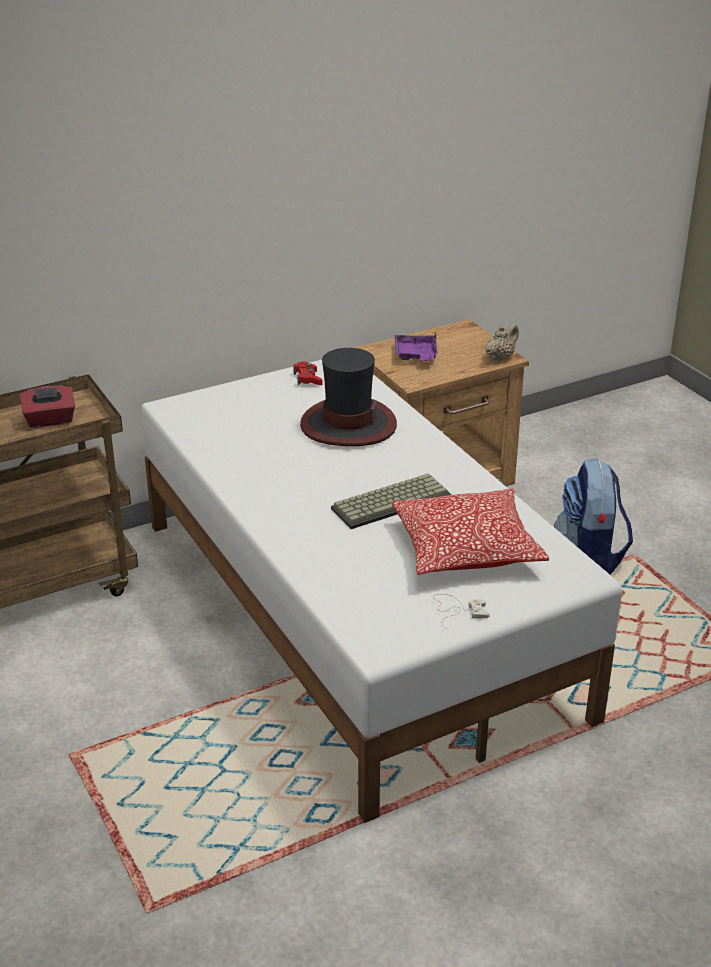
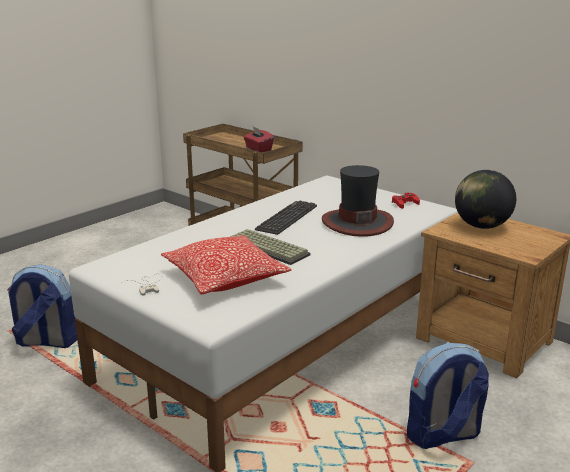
camera: 70 degrees right, 10 degrees down
(218, 861) = (46, 342): none -> backpack
(296, 469) = (287, 218): none -> keyboard
(416, 355) = (481, 226): purple tray -> globe
(500, 357) = (524, 254): beige teapot -> none

